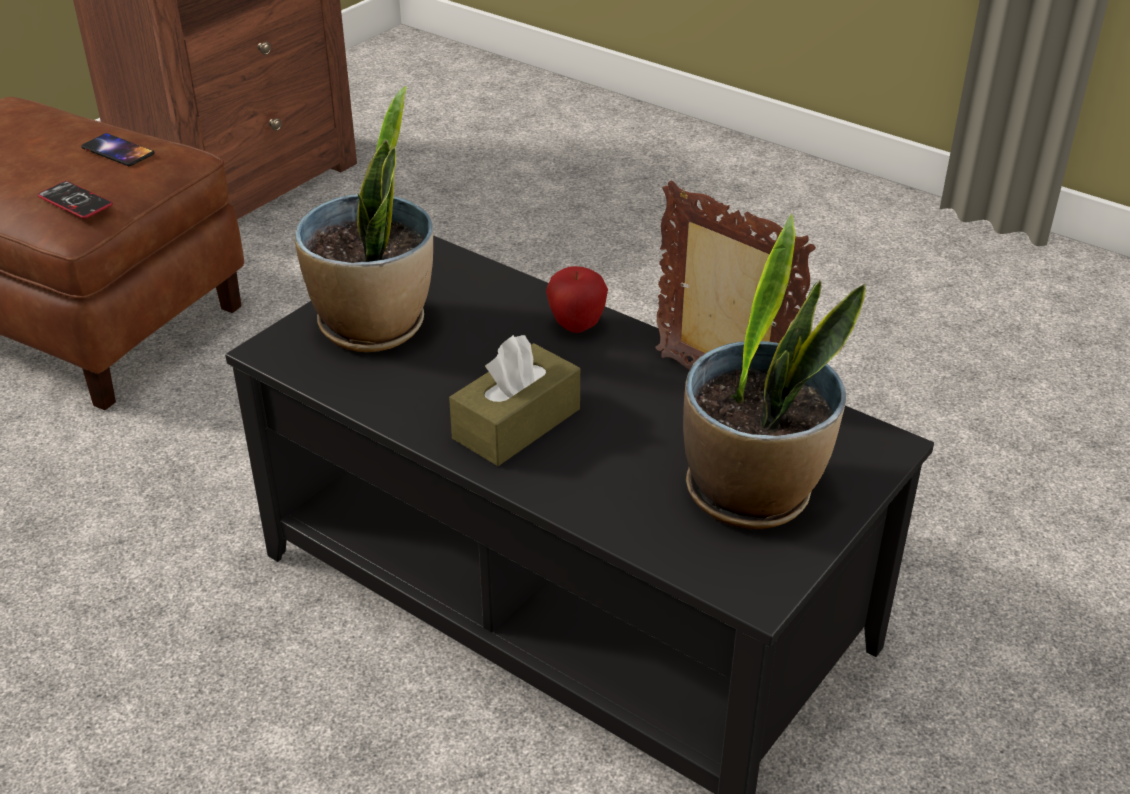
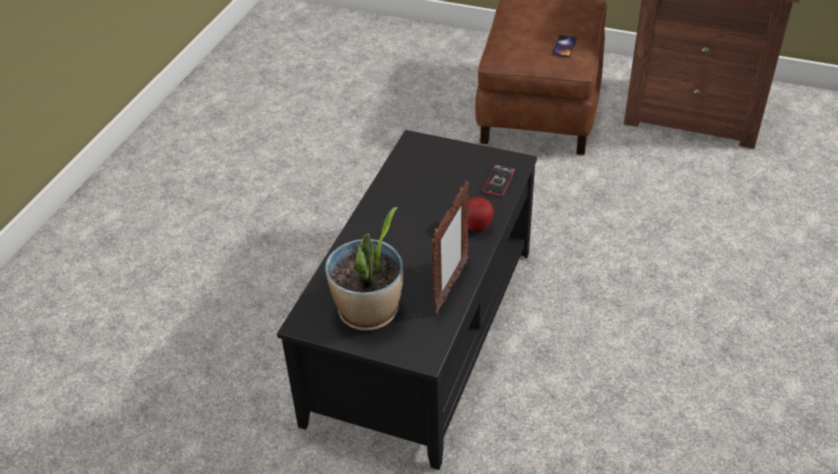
camera: 75 degrees right, 5 degrees up
(75, 201) = (512, 52): phone -> phone (498, 181)
(374, 326) = (445, 164): potted plant -> none
(516, 424) = (390, 225): brown tissue box -> none

